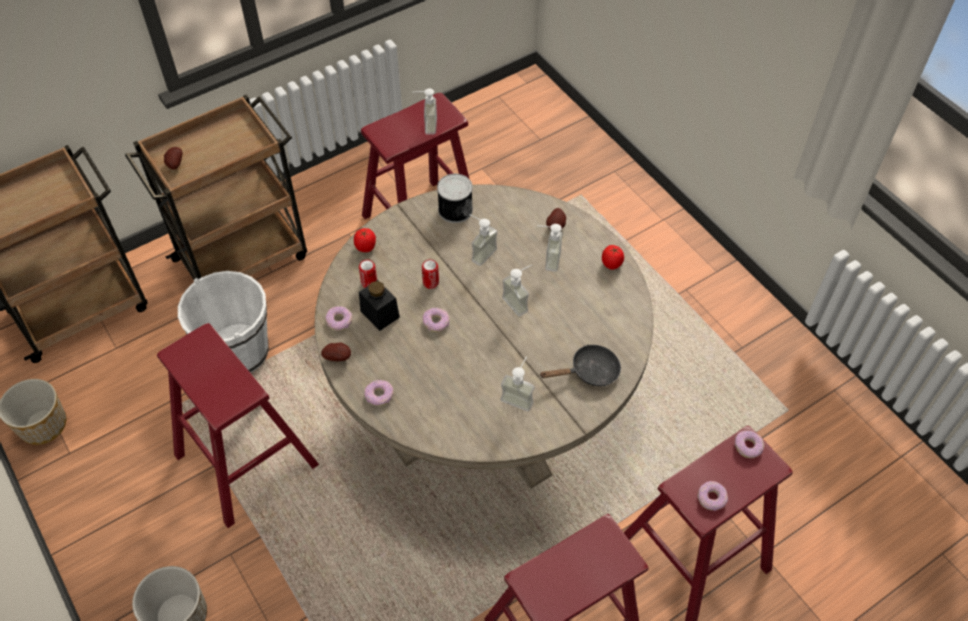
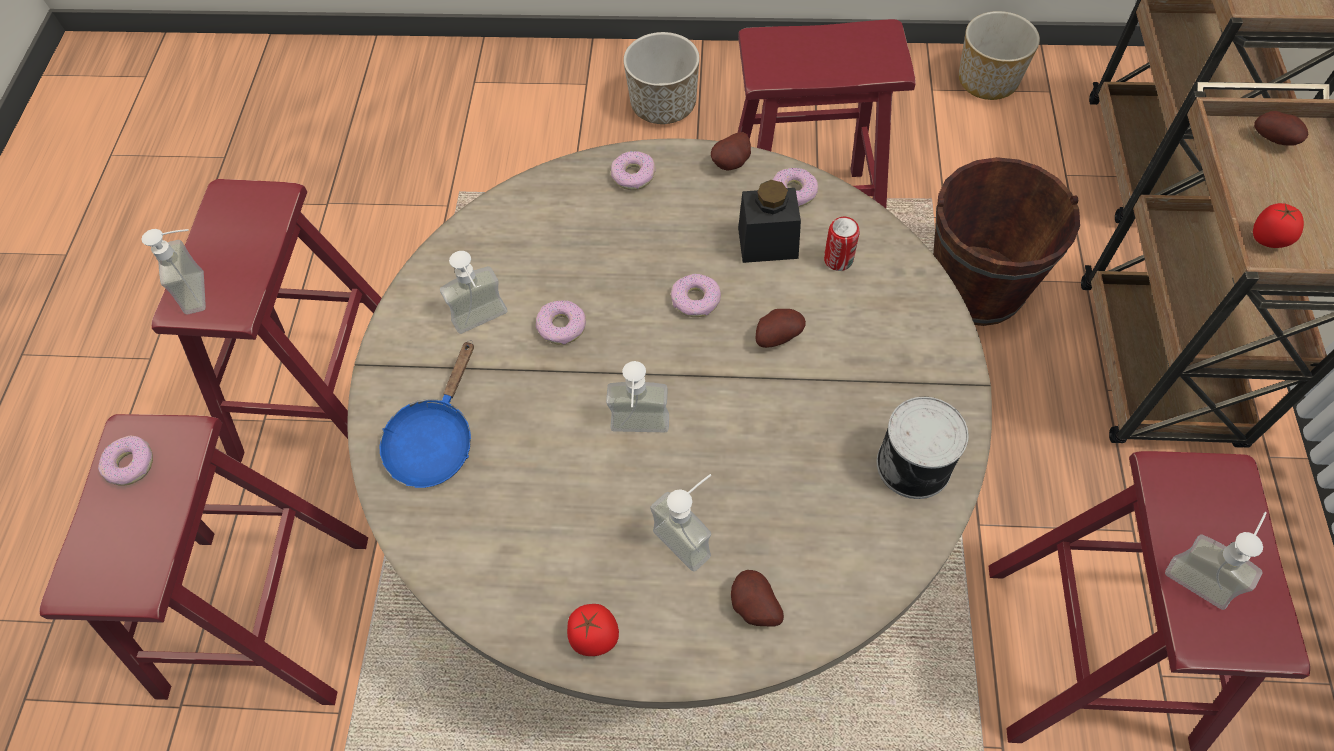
camera: 130 degrees right, 5 degrees up
(238, 351) = (976, 288): white bucket -> brown bucket
(366, 247) = (916, 291): tomato -> tomato (1267, 240)
(431, 282) = (776, 336): can -> potato
(479, 252) = (787, 441): soap dispenser -> soap dispenser (206, 290)
(589, 372) = (434, 440): black frying pan -> blue frying pan
(748, 446) = (130, 581): donut -> donut (562, 327)

